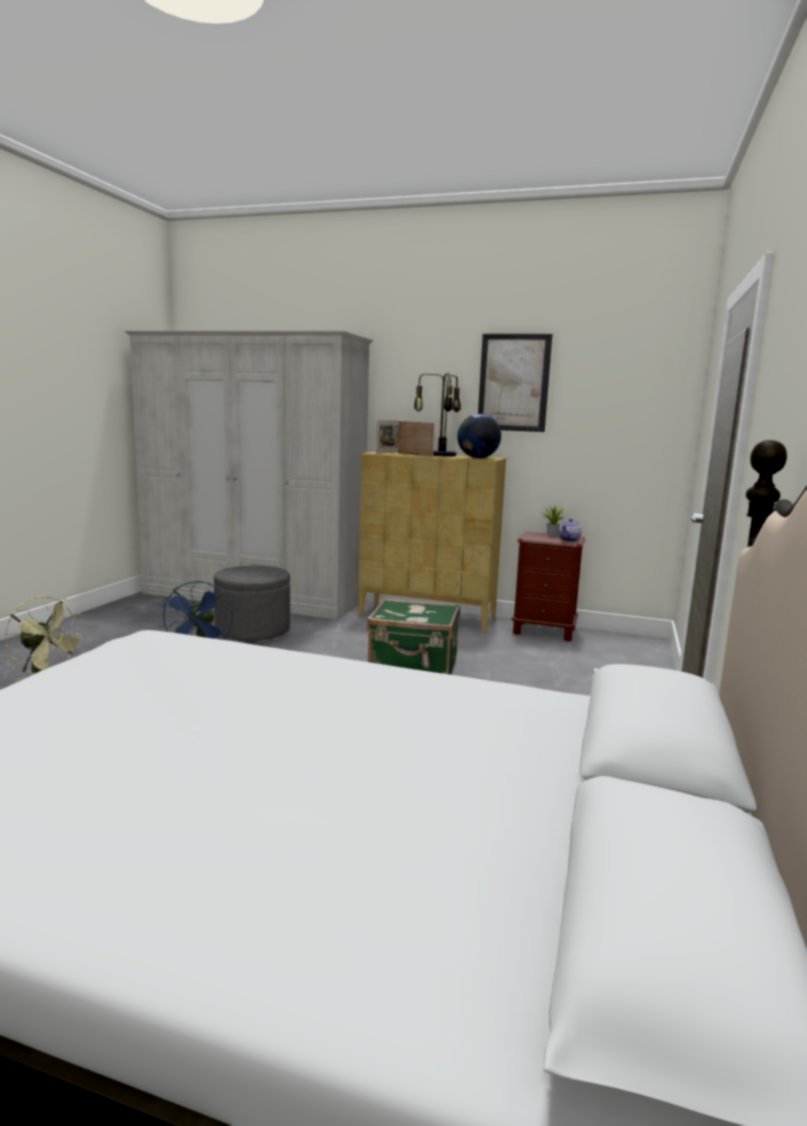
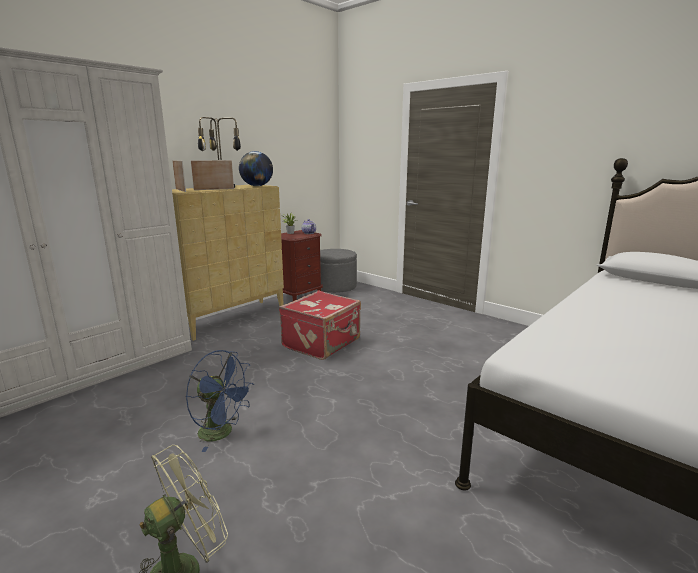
camera: 65 degrees left, 5 degrees up
(253, 630) = (165, 393): grey ottoman -> grey ottoman (335, 287)
(414, 667) = (322, 343): green suitcase -> red suitcase
(513, 382) = (248, 126): picture -> none

